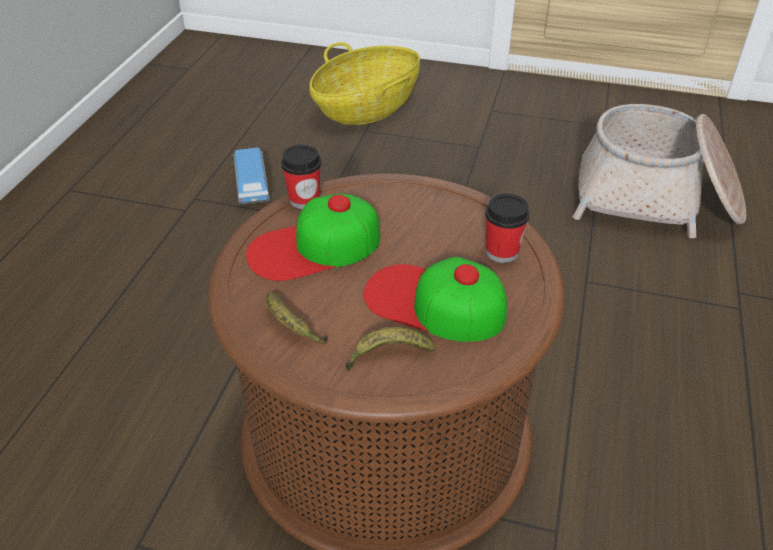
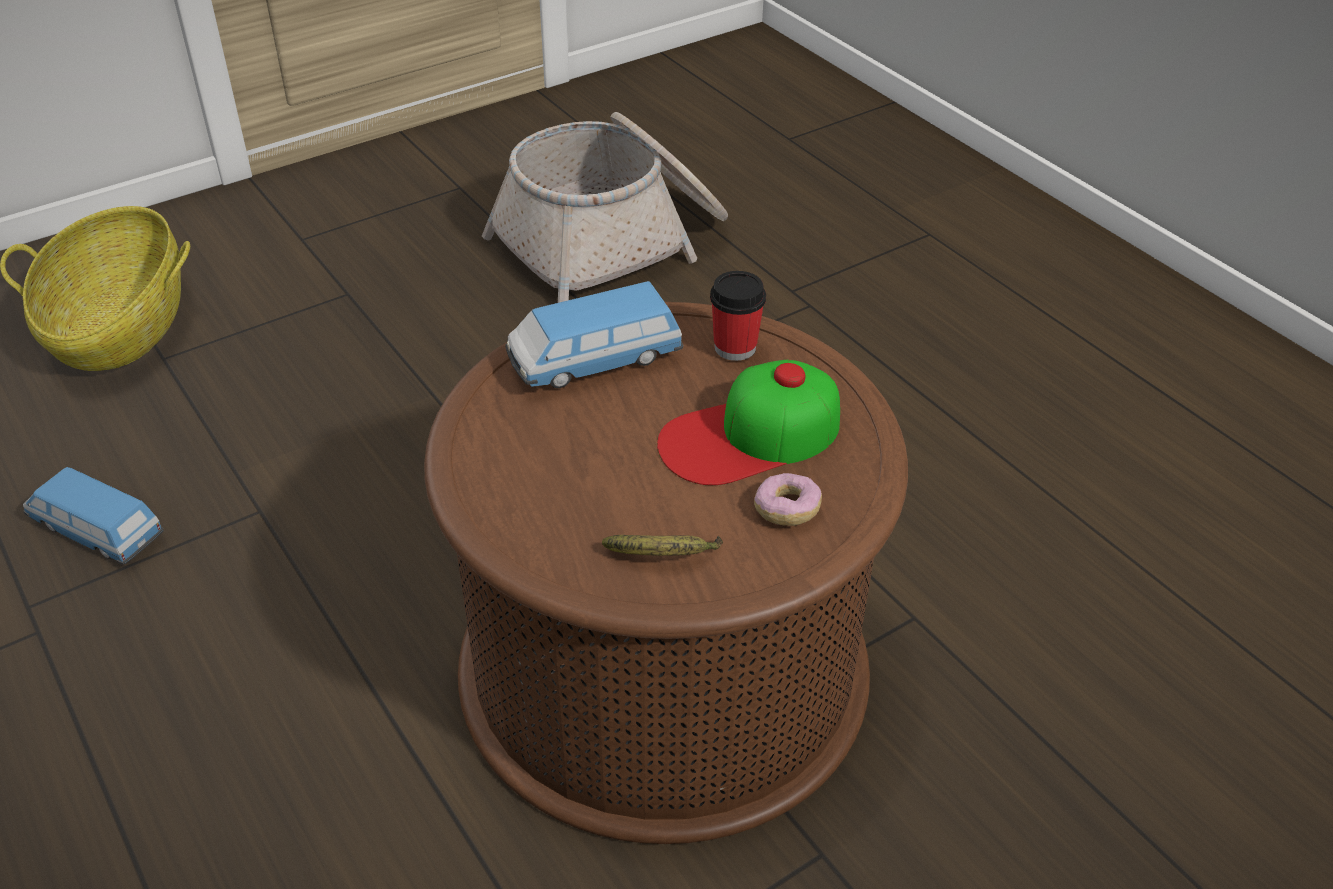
camera: 50 degrees left, 0 degrees up
(304, 200) = (463, 431): cup -> none
(314, 247) = (559, 469): cap -> none
(388, 355) = (786, 510): banana -> donut
(416, 209) = (594, 361): none -> toy car

